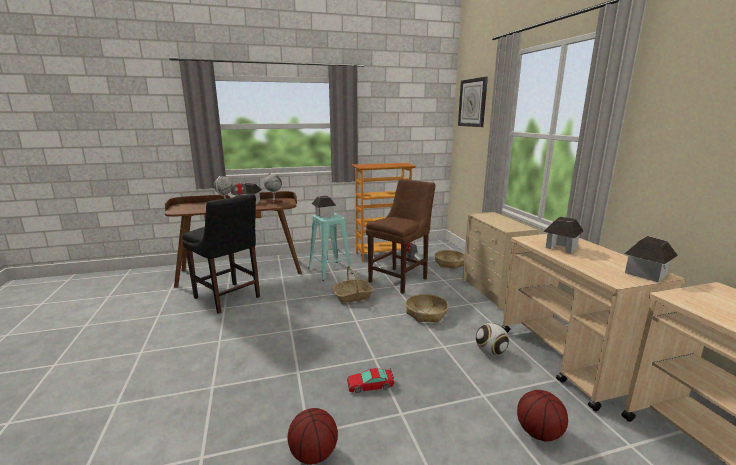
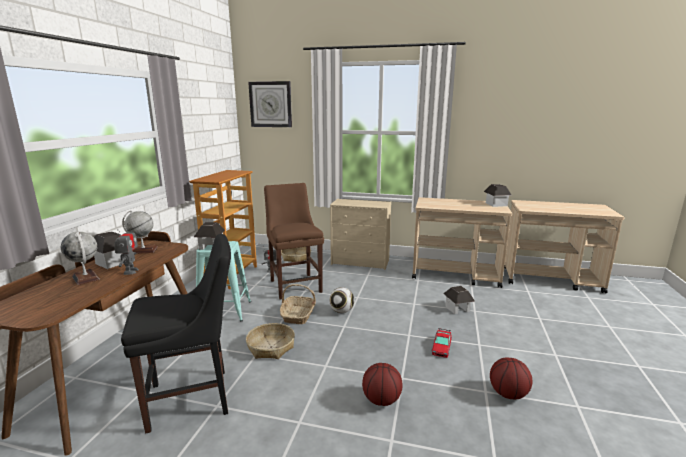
camera: 60 degrees left, 0 degrees up
(426, 314) = (365, 294): basket -> basket (271, 347)
(490, 352) = (433, 292): football -> football (341, 311)
(538, 432) = (512, 308): basketball -> basketball (381, 400)
(561, 248) = (446, 204): toy house -> toy house (457, 309)

